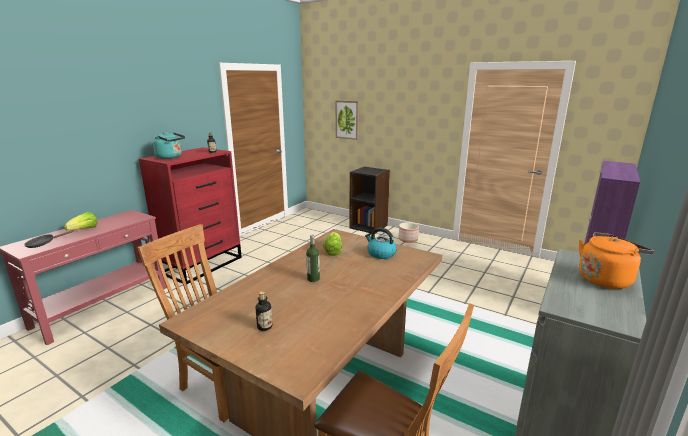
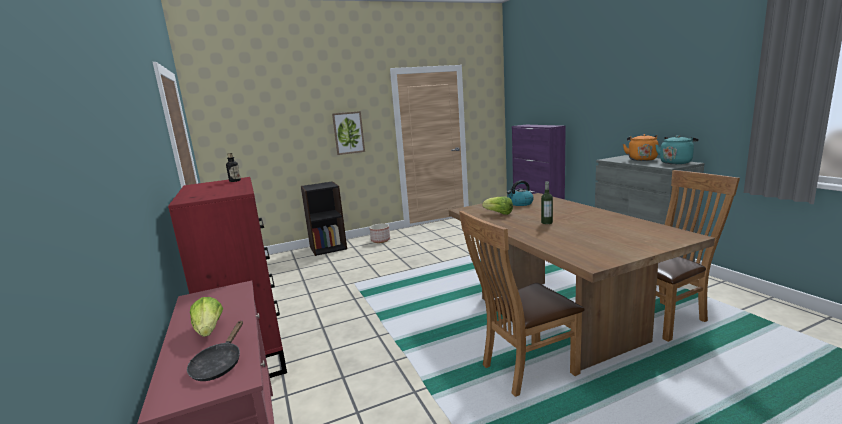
camera: 55 degrees left, 5 degrees down
(171, 157) = (214, 193): turquoise kettle -> turquoise kettle (676, 162)
(264, 327) = (618, 240): bottle -> none
(347, 119) = (266, 138): picture -> picture (348, 133)

